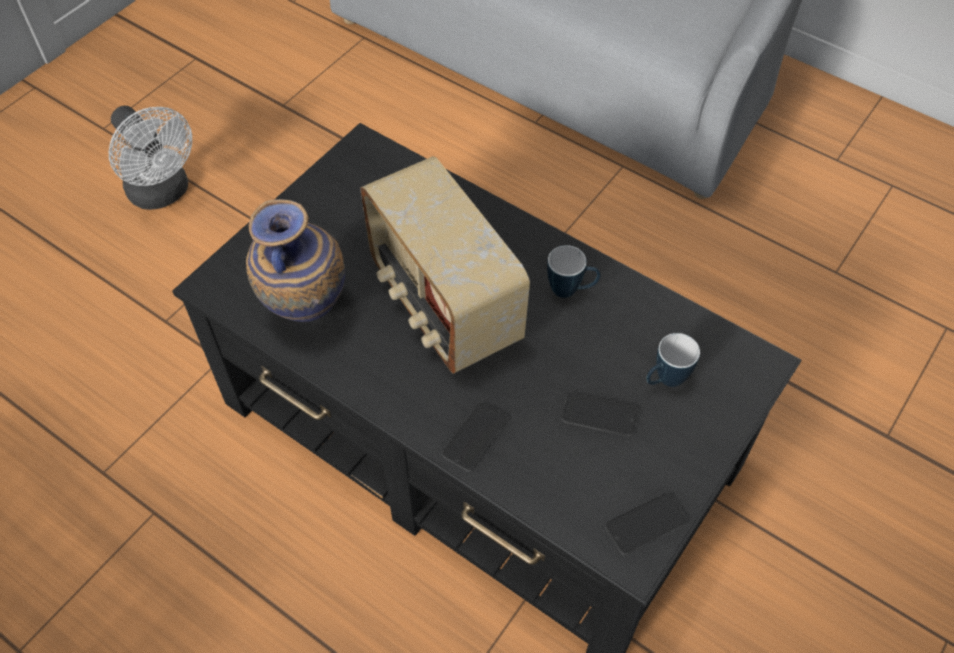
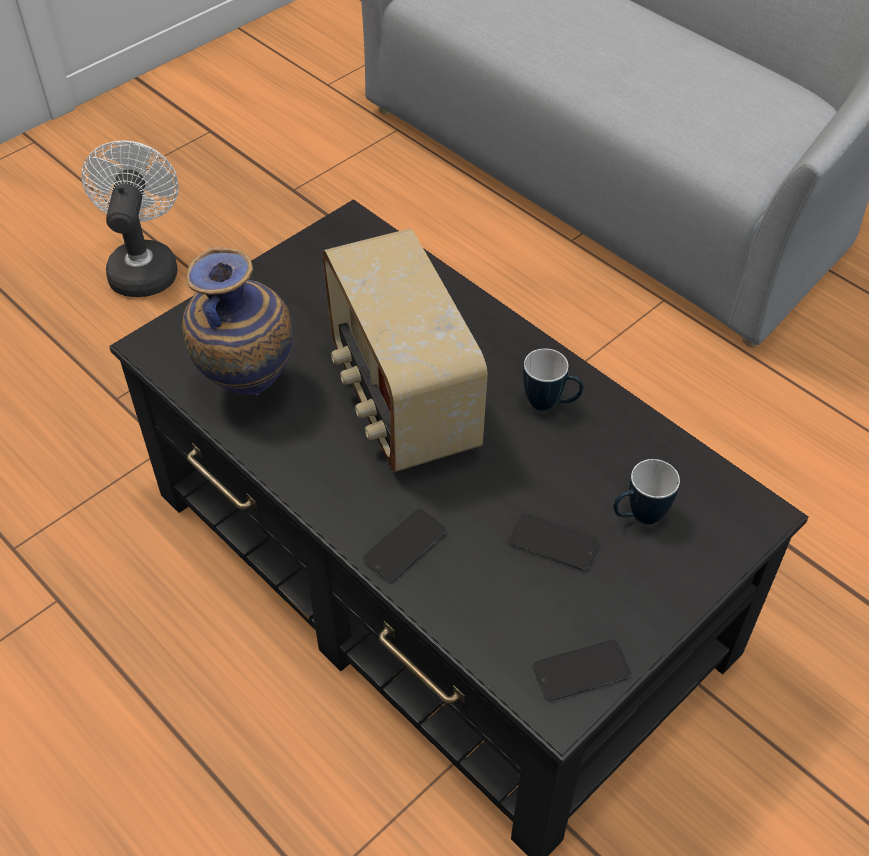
camera: 10 degrees right, 5 degrees down
(163, 193) = (144, 266): white fan -> white fan turned 150 degrees counterclockwise

